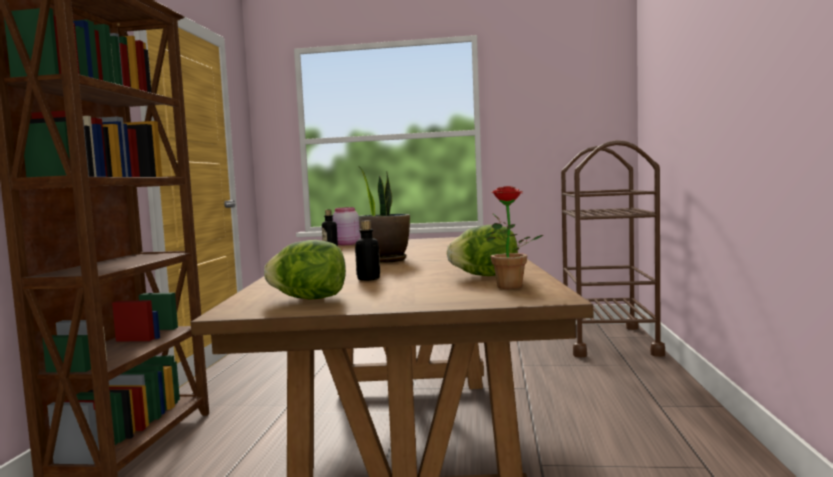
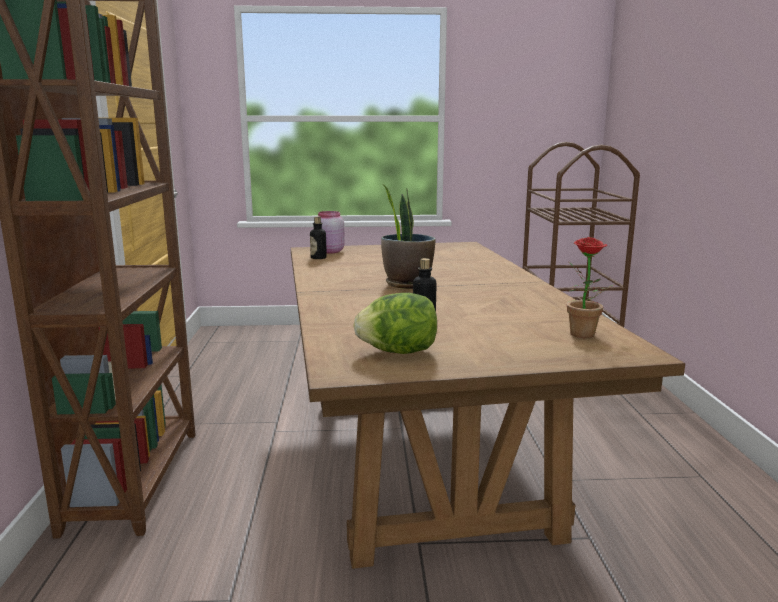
camera: 10 degrees left, 10 degrees up
(485, 276) = (541, 315): lettuce -> none

